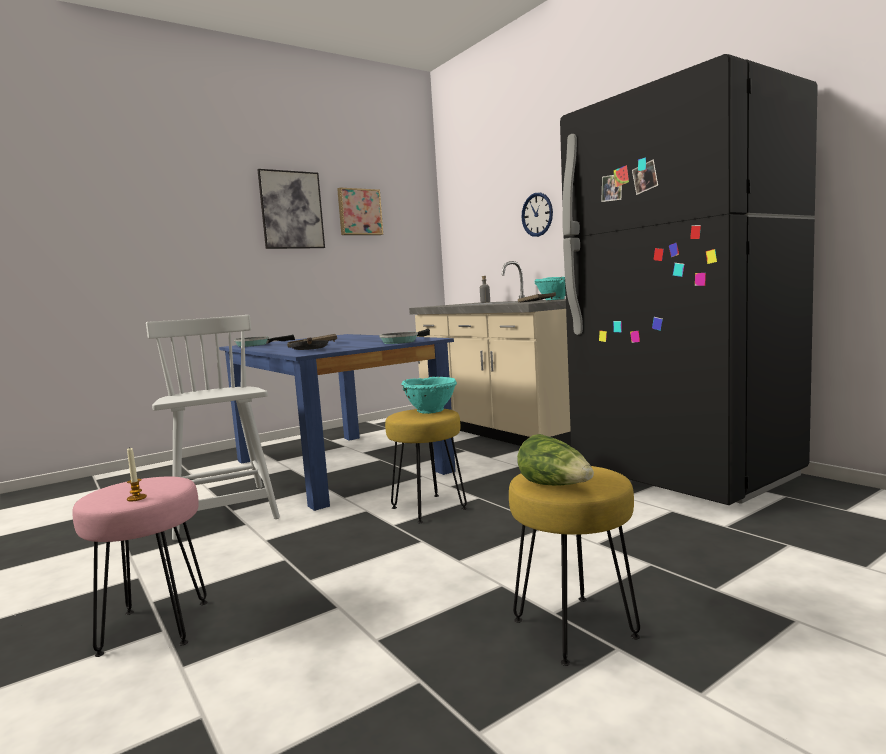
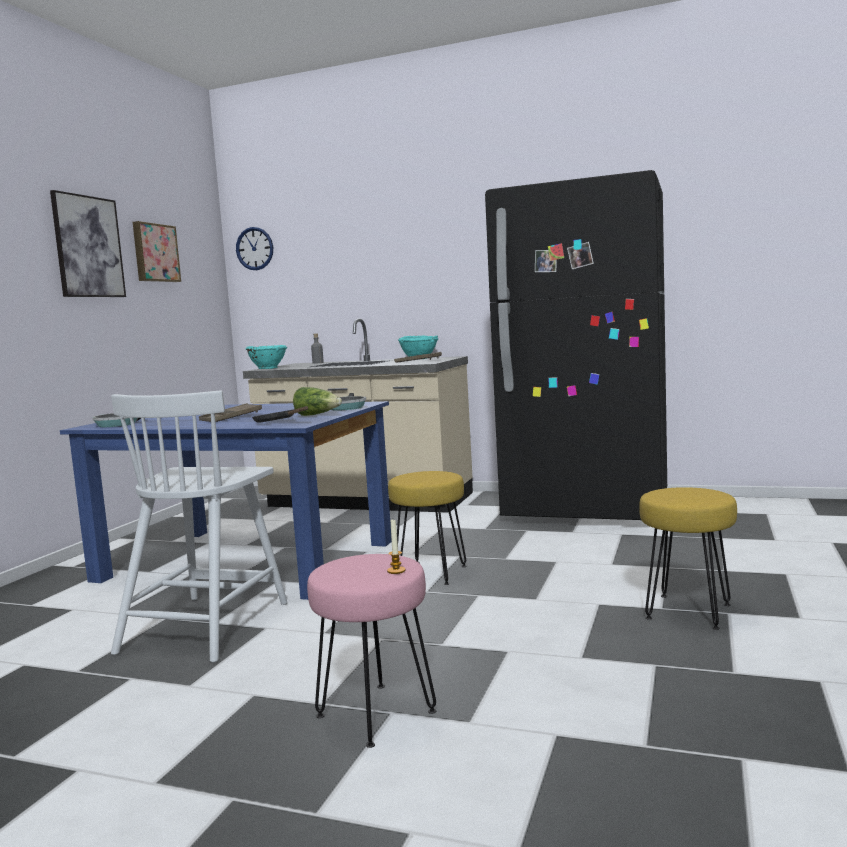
camera: 35 degrees left, 0 degrees up
(224, 511) = (206, 625): white chair -> white chair turned 105 degrees counterclockwise
(431, 410) = (427, 473): turquoise bowl -> turquoise bowl (268, 368)
(537, 214) = (379, 270): wall clock -> wall clock (254, 248)
(555, 486) = (694, 500): lettuce -> lettuce (317, 415)

